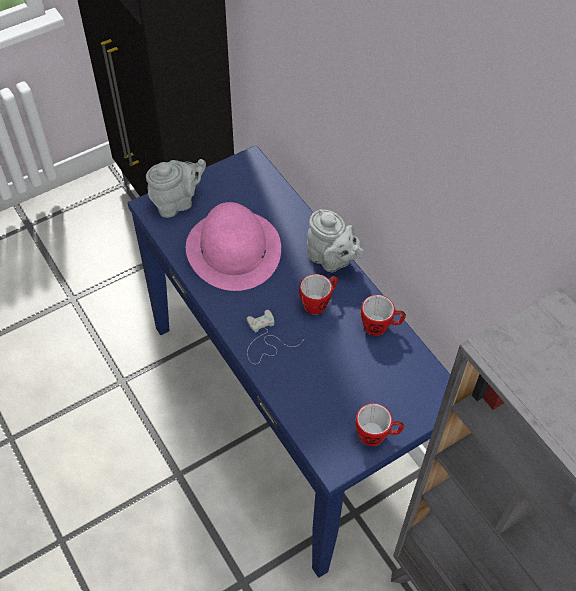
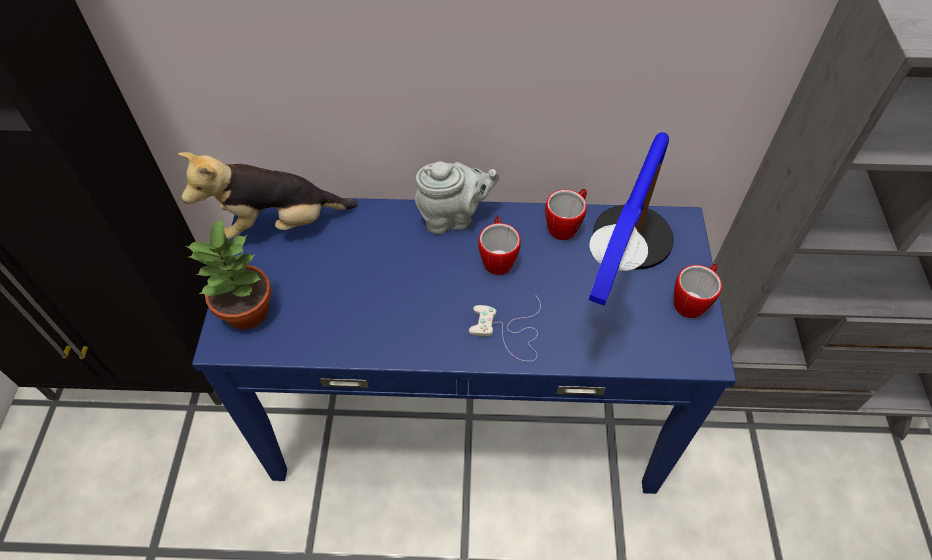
camera: 55 degrees left, 0 degrees up
(177, 203) = (246, 312): grey teapot -> potted plant
(234, 249) = (364, 294): pink hat -> none
(249, 177) = (279, 225): none -> plush toy
(367, 377) = (618, 270): none -> table lamp

